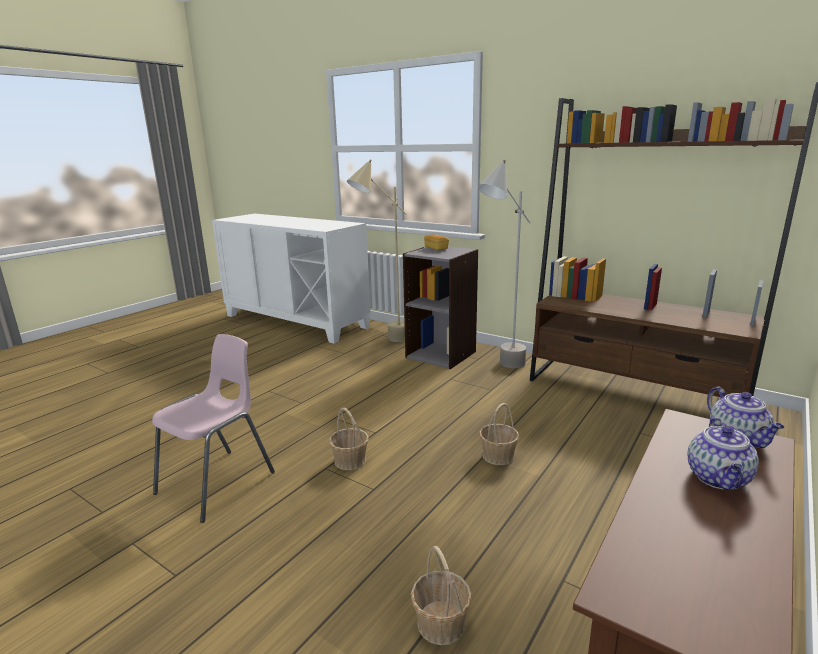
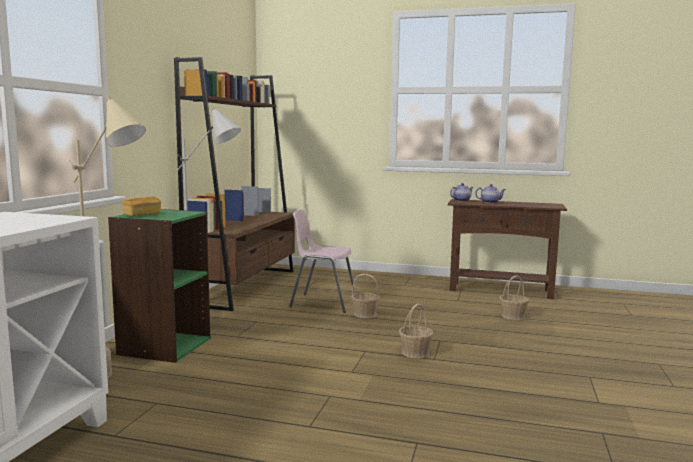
camera: 110 degrees left, 10 degrees down
(218, 483) = (501, 394): pink chair -> pink chair (323, 303)
(441, 354) = (164, 346): grey bookcase -> green bookcase

